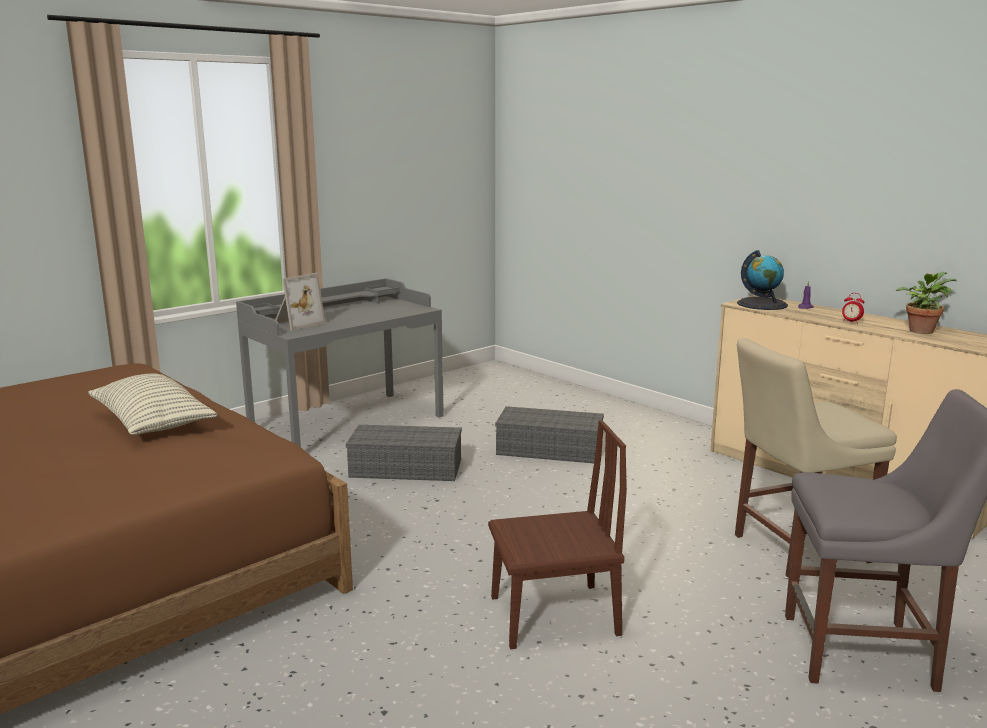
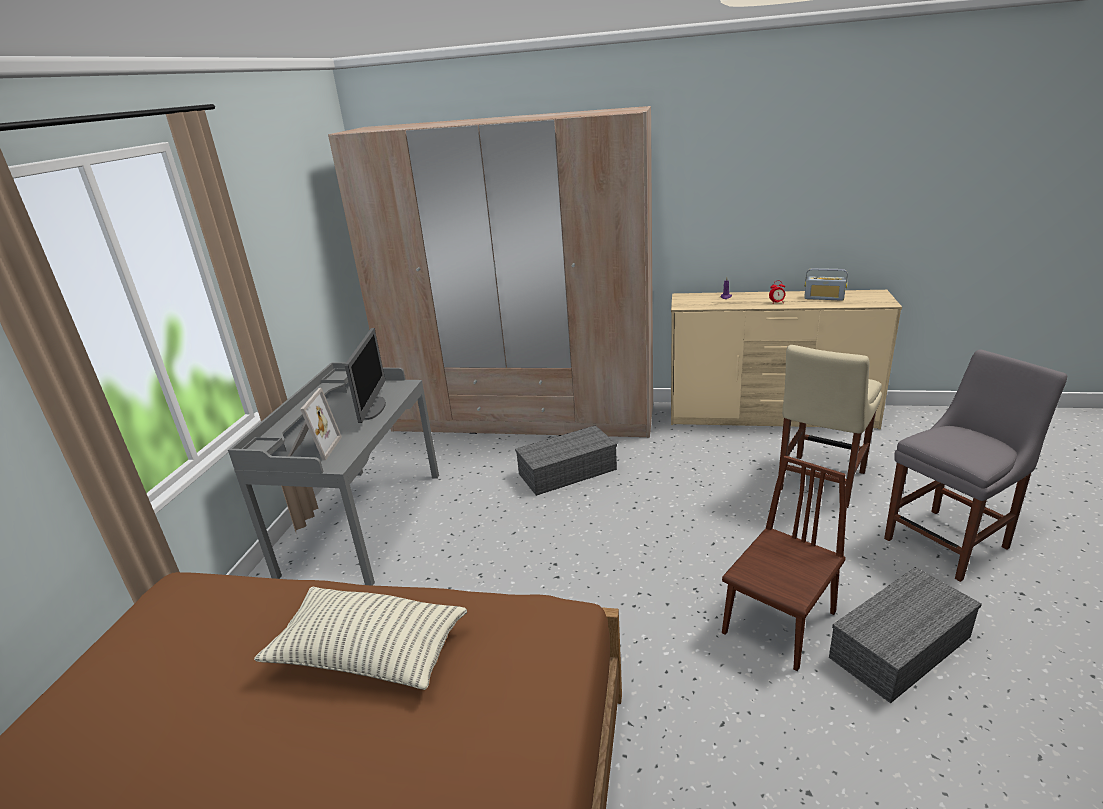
camera: 35 degrees left, 10 degrees up
(375, 315) = (373, 408): none -> monitor
(408, 468) = (486, 543): grey storage box -> grey storage box (899, 645)
(573, 402) = (522, 418): none -> beige wardrobe
(762, 304) = (696, 302): globe -> none
(921, 330) = (824, 298): potted plant -> radio

